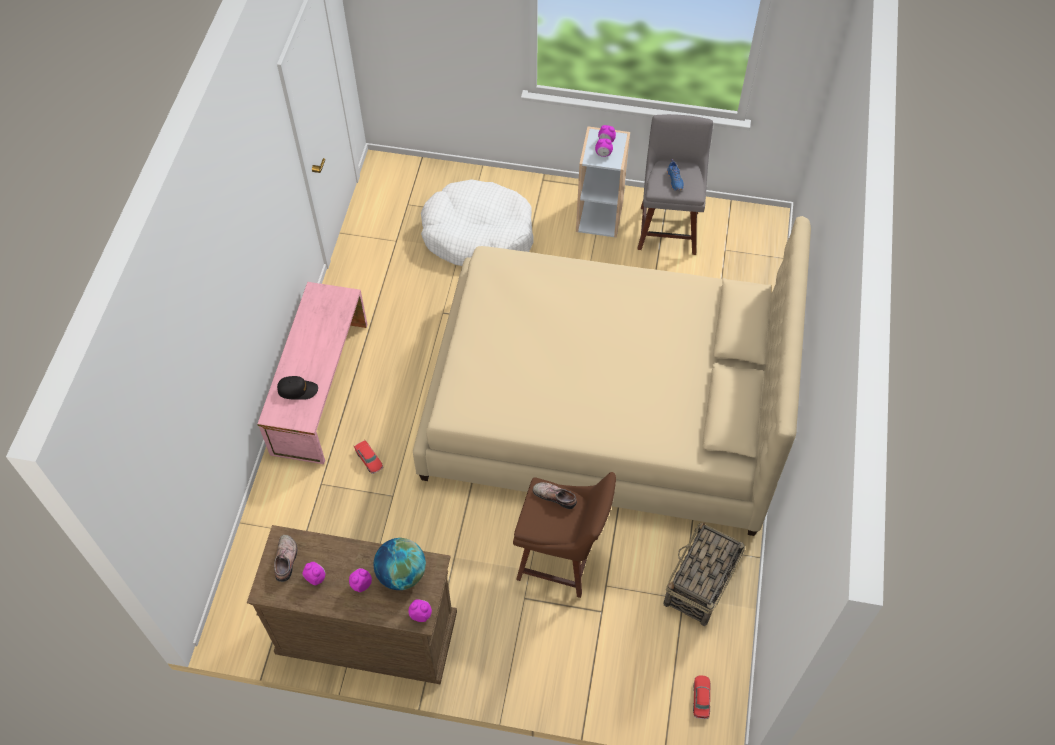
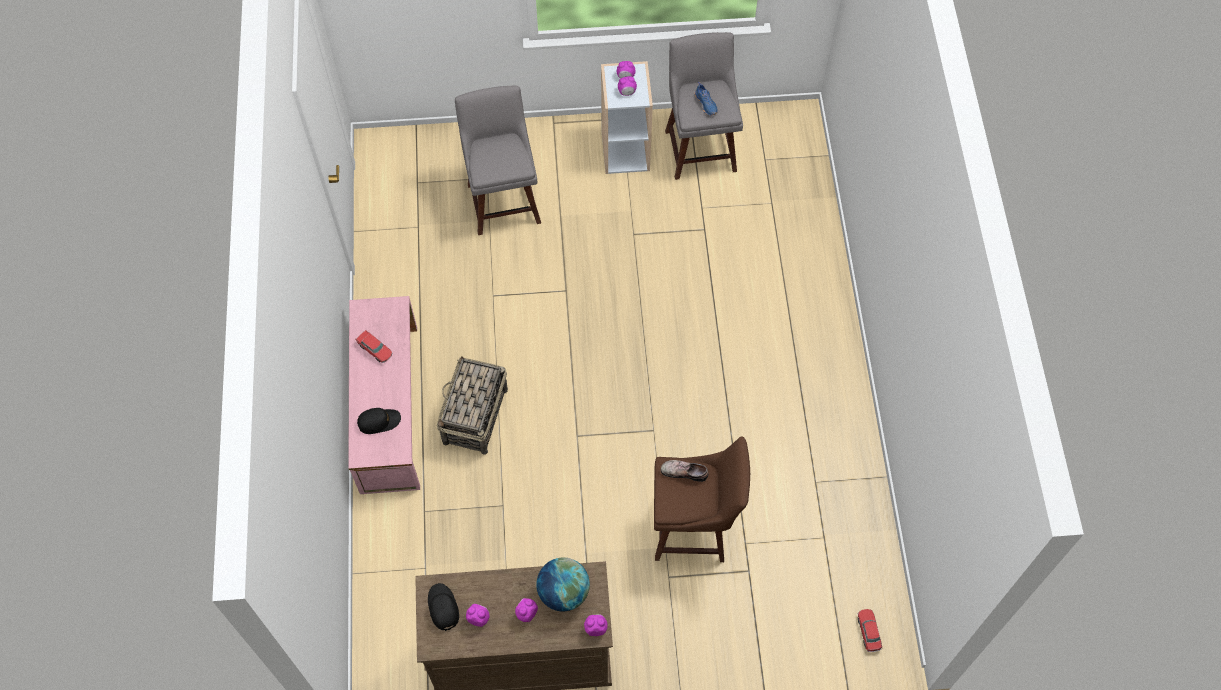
camera: 15 degrees left, 5 degrees up
(287, 559) = (443, 607): shoe -> black cap
(369, 459) = (466, 473): toy car -> toy car (375, 349)
(478, 234) = (503, 200): white dog bed -> grey stool
(603, 408) = (690, 360): beige bed -> none
(699, 585) = (836, 519): basket -> basket (475, 417)

